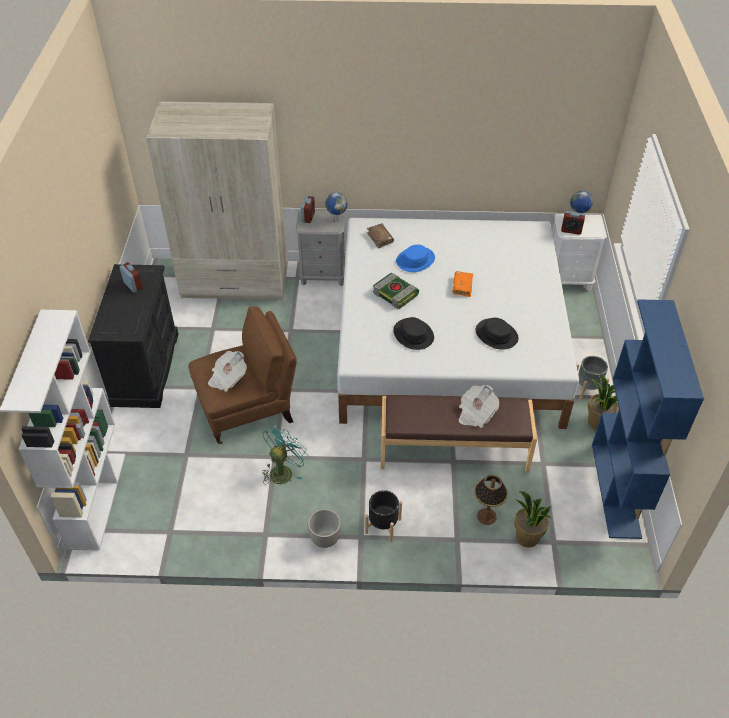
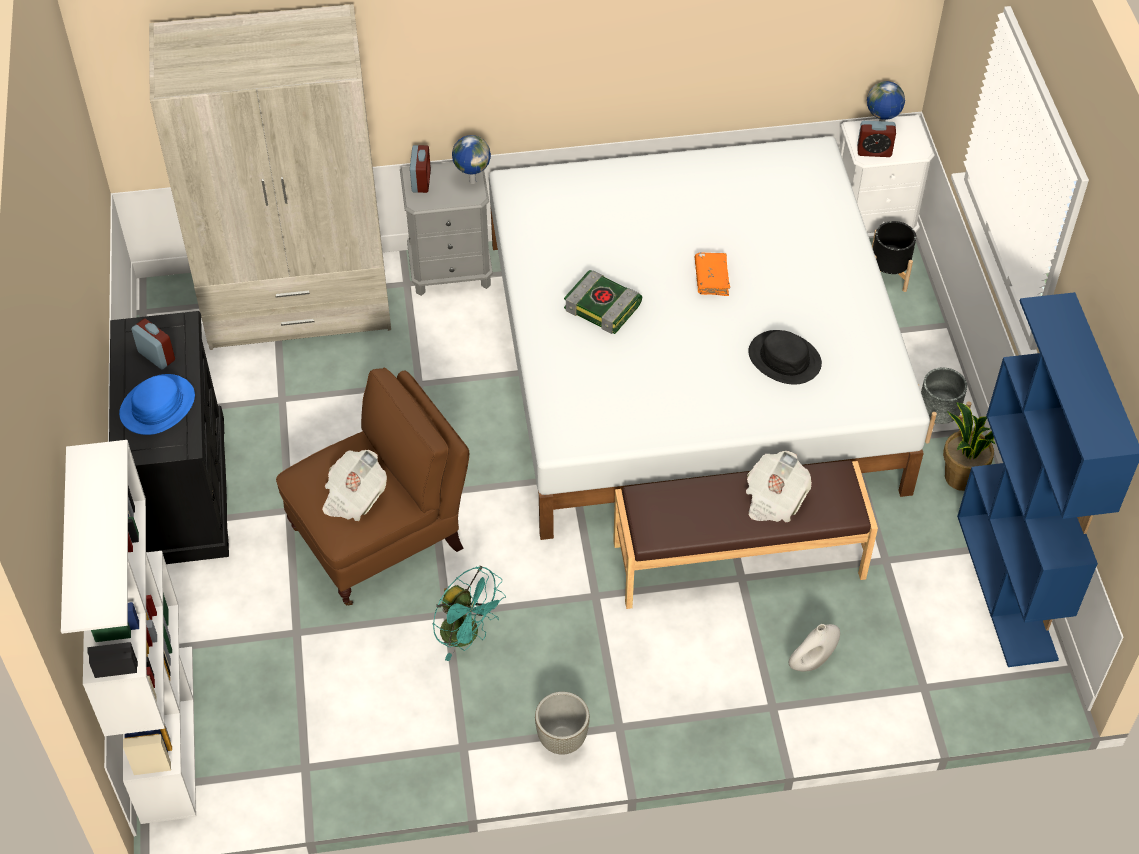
camera: 10 degrees left, 5 degrees up
(283, 470) = (467, 635): turquoise fan -> turquoise fan turned 105 degrees clockwise
(380, 238) = (553, 205): brown book -> none
(383, 526) = (651, 703): black planter -> black planter (888, 275)
(413, 334) = (648, 377): black hat -> none
(415, 260) = (622, 239): blue hat -> blue hat (158, 406)
(486, 516) = (811, 662): table lamp -> white vase
(526, 538) = (881, 687): potted plant -> none

